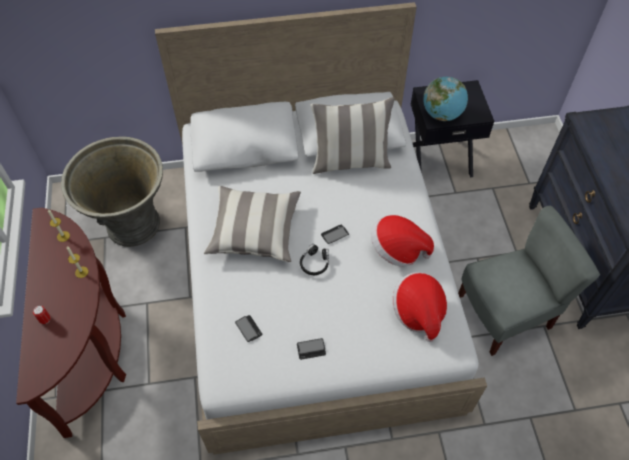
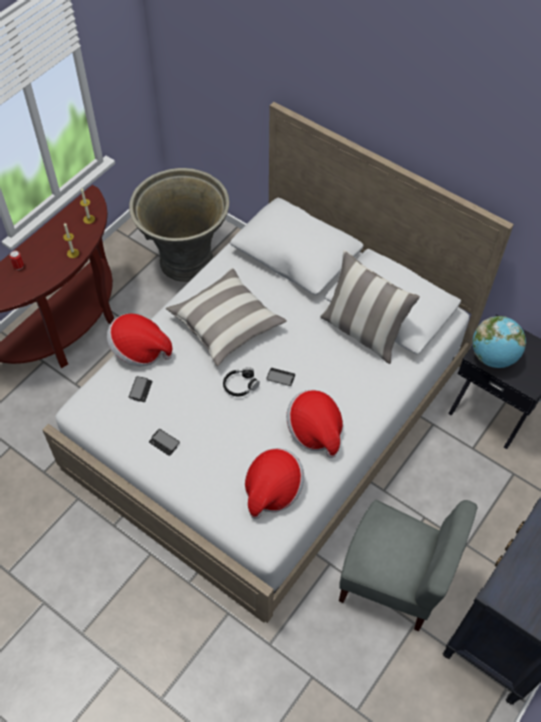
camera: 45 degrees right, 0 degrees up
(213, 301) = (139, 350): none -> hat

